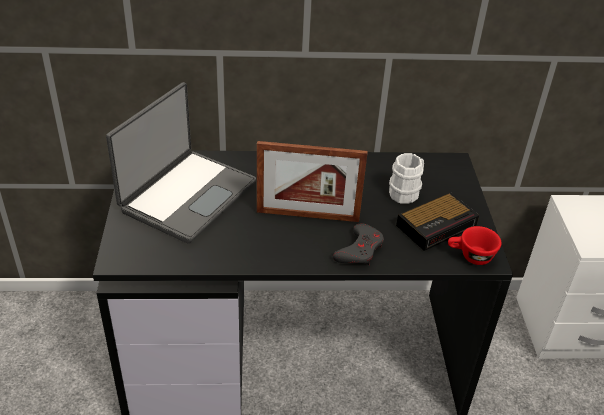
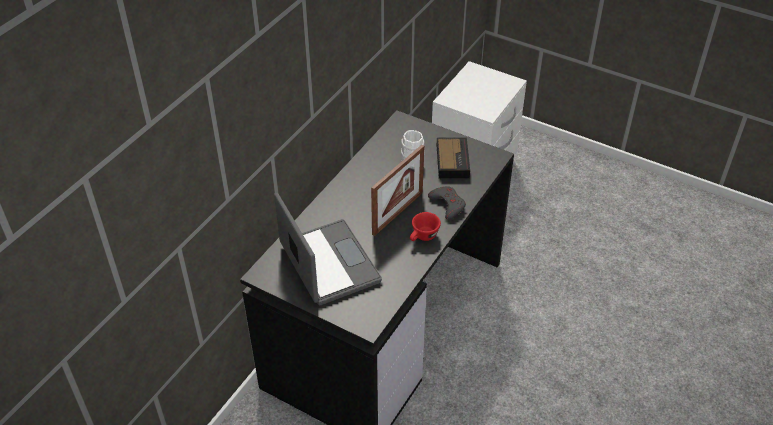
camera: 55 degrees left, 5 degrees up
(470, 256) = (488, 161): red cup -> red cup (423, 237)

